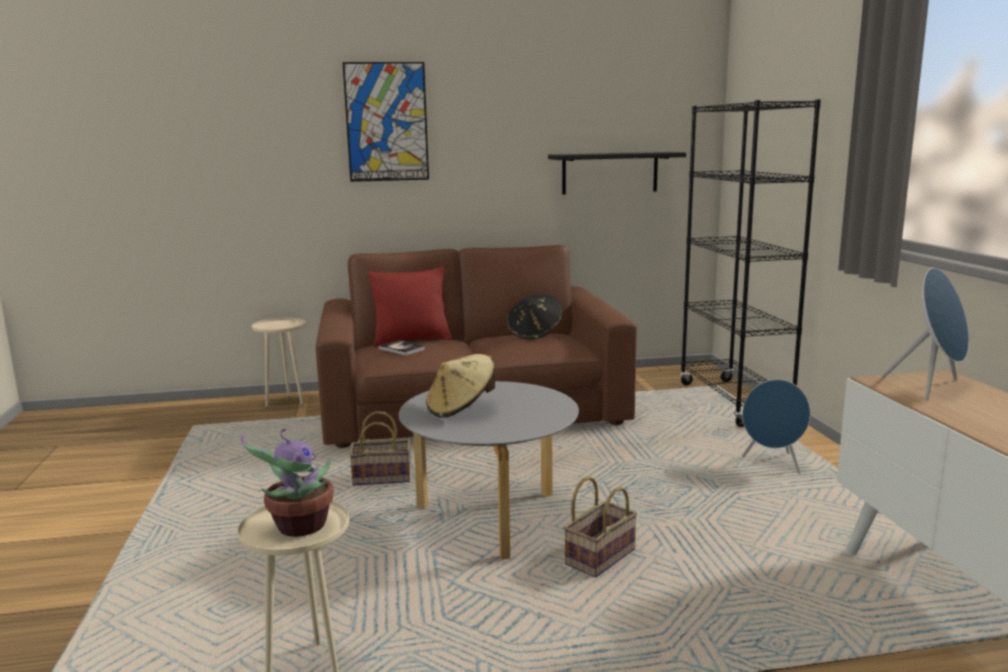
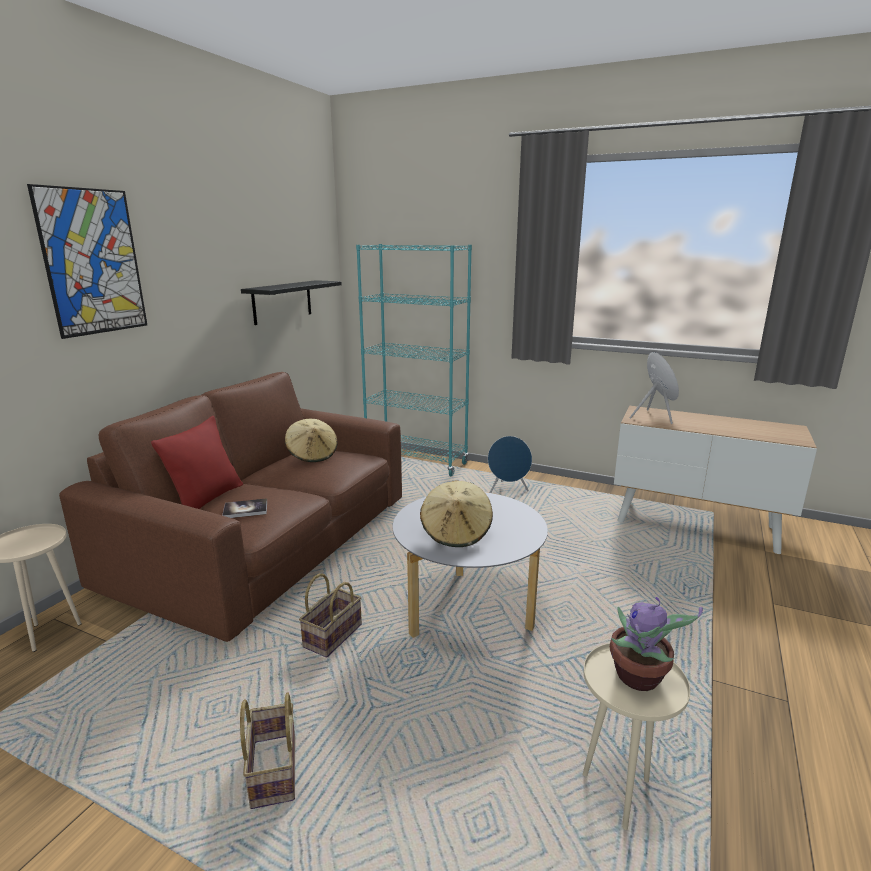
camera: 55 degrees left, 5 degrees up
(535, 334) = (312, 455): black hat -> beige hat
(600, 556) = (560, 591): basket -> basket (272, 769)
(733, 402) = (416, 462): black bookcase -> turquoise bookcase

